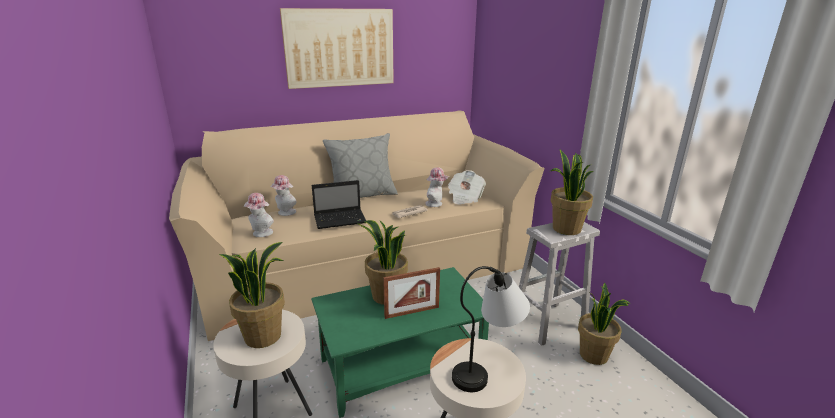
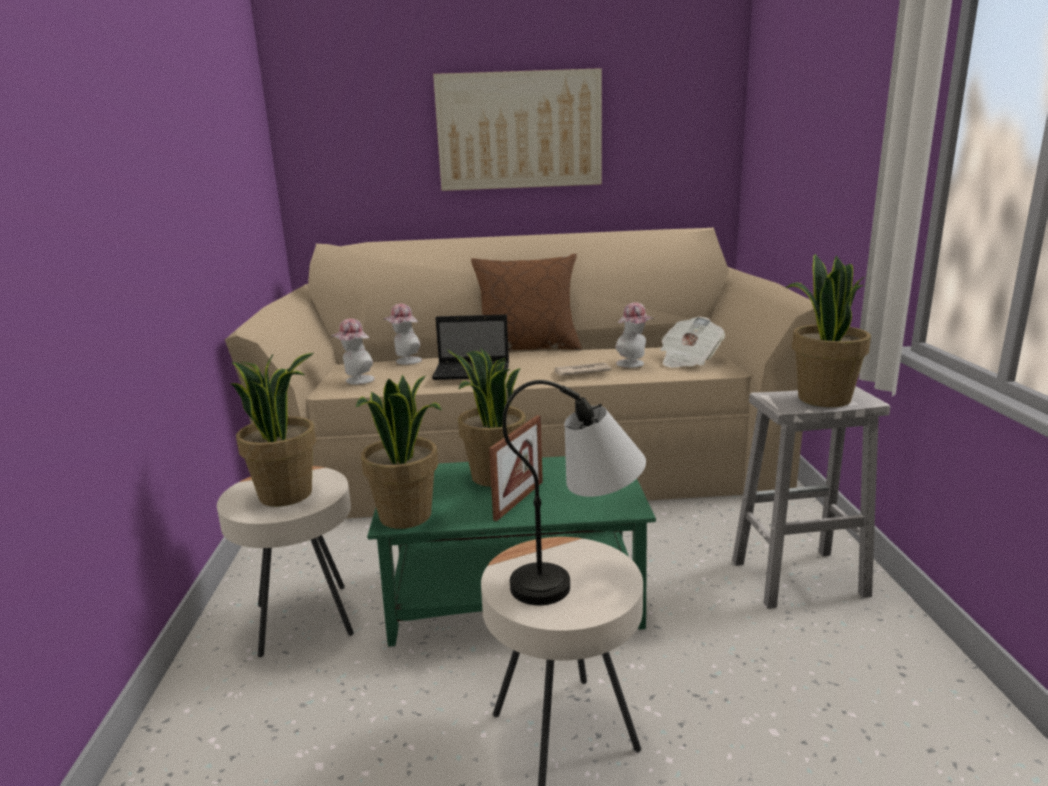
camera: 20 degrees right, 5 degrees down
(362, 195) = (527, 348): grey pillow -> brown pillow
(412, 312) = (519, 500): picture frame -> picture frame turned 60 degrees counterclockwise
(594, 355) = (866, 640): potted plant -> potted plant (406, 516)

